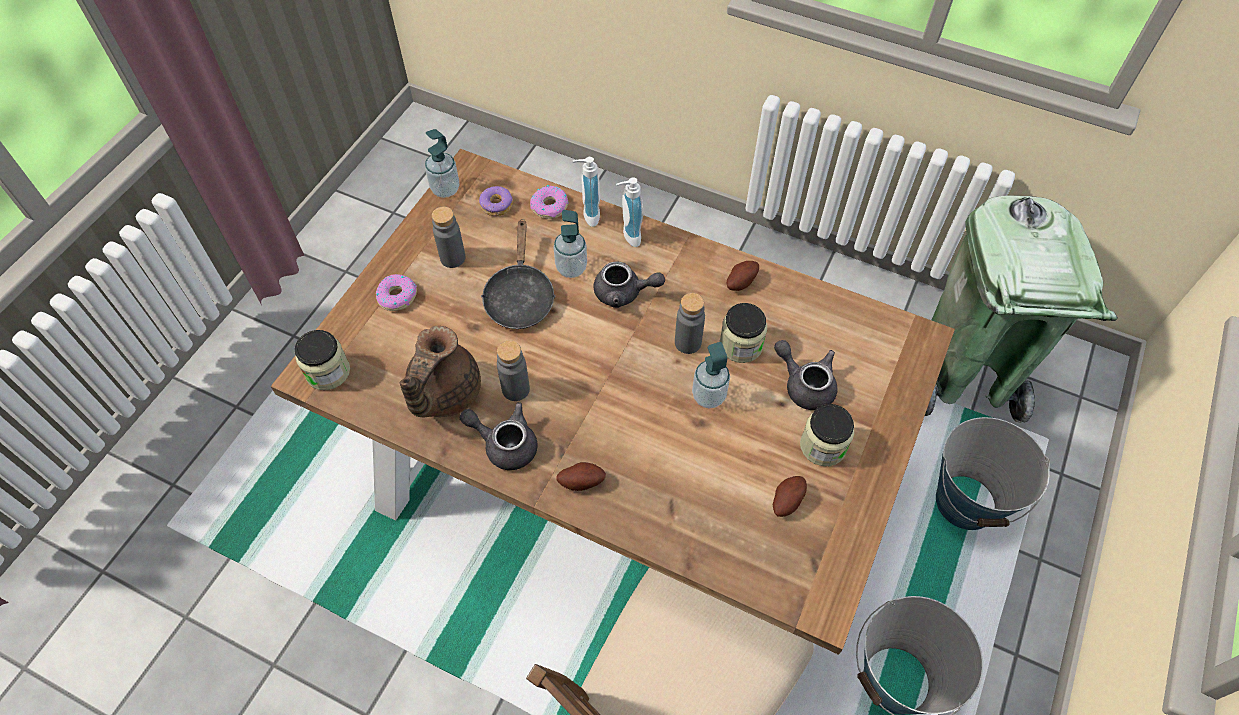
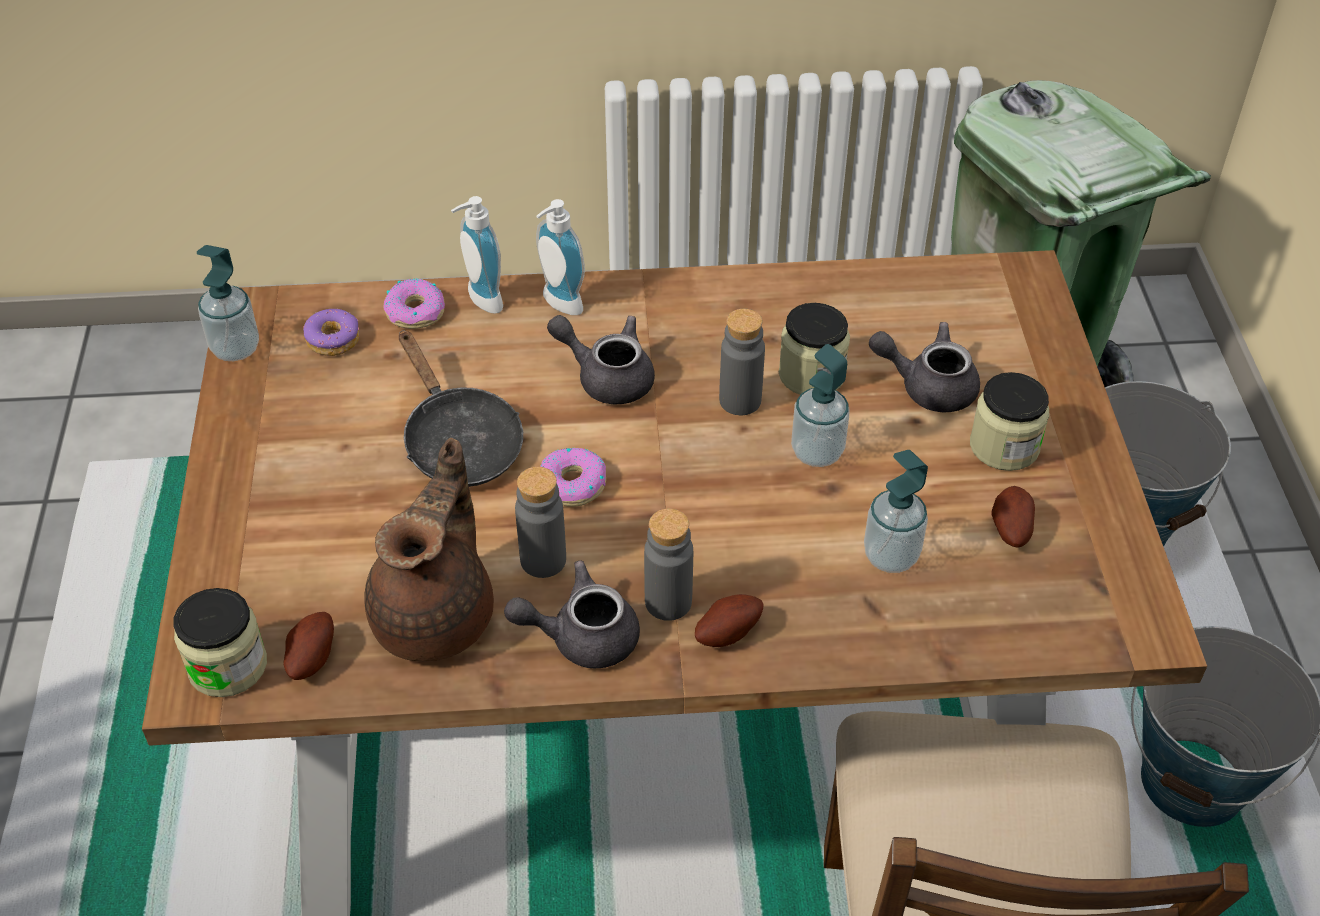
camera: 30 degrees left, 10 degrees down
(397, 296) = (265, 518): donut -> donut (572, 484)
(443, 394) = (437, 614): brown teapot -> brown teapot turned 150 degrees counterclockwise
(453, 258) = (316, 433): grey bottle -> grey bottle (668, 602)
(571, 268) = (507, 376): soap dispenser -> soap dispenser (891, 556)
(624, 293) = (607, 377): grey teapot -> grey teapot turned 135 degrees counterclockwise
(740, 282) = (753, 301): potato -> potato (310, 658)

